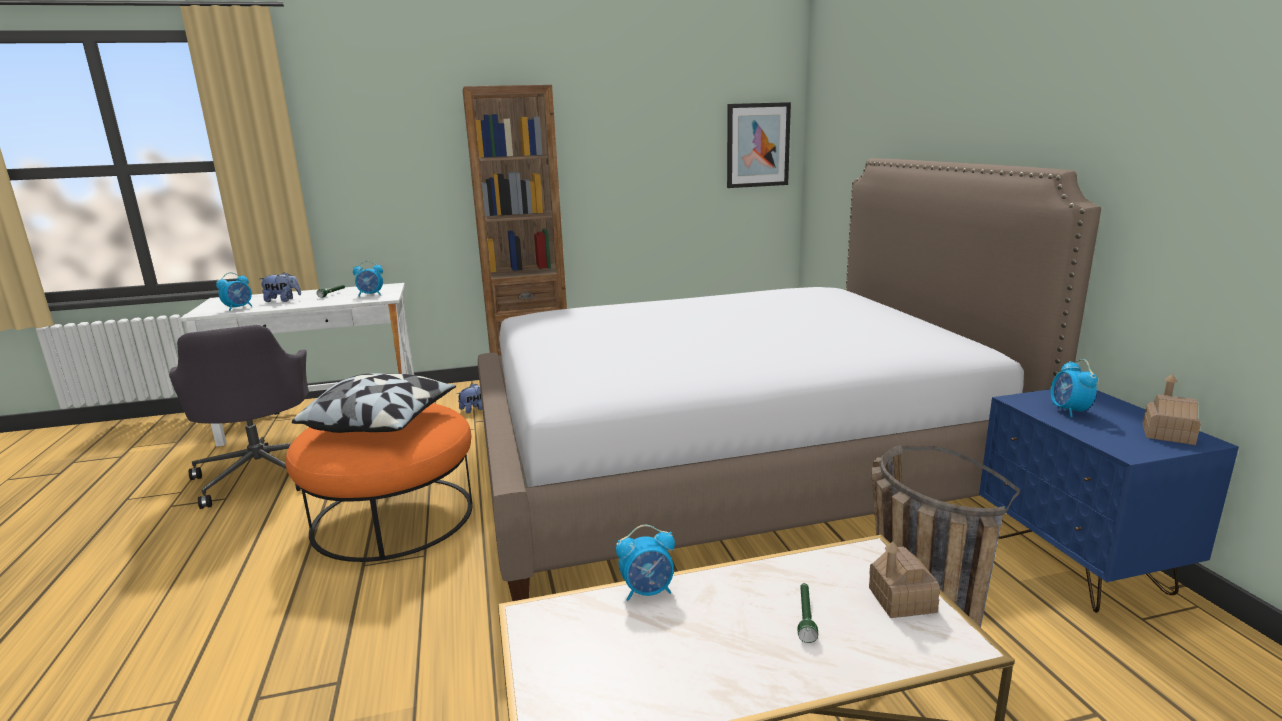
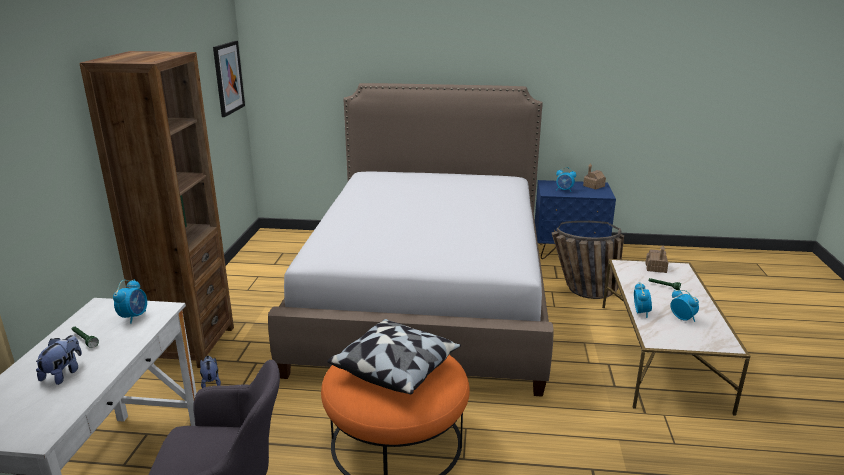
camera: 70 degrees left, 5 degrees up
(239, 308) = (59, 405): alarm clock -> alarm clock (682, 318)

